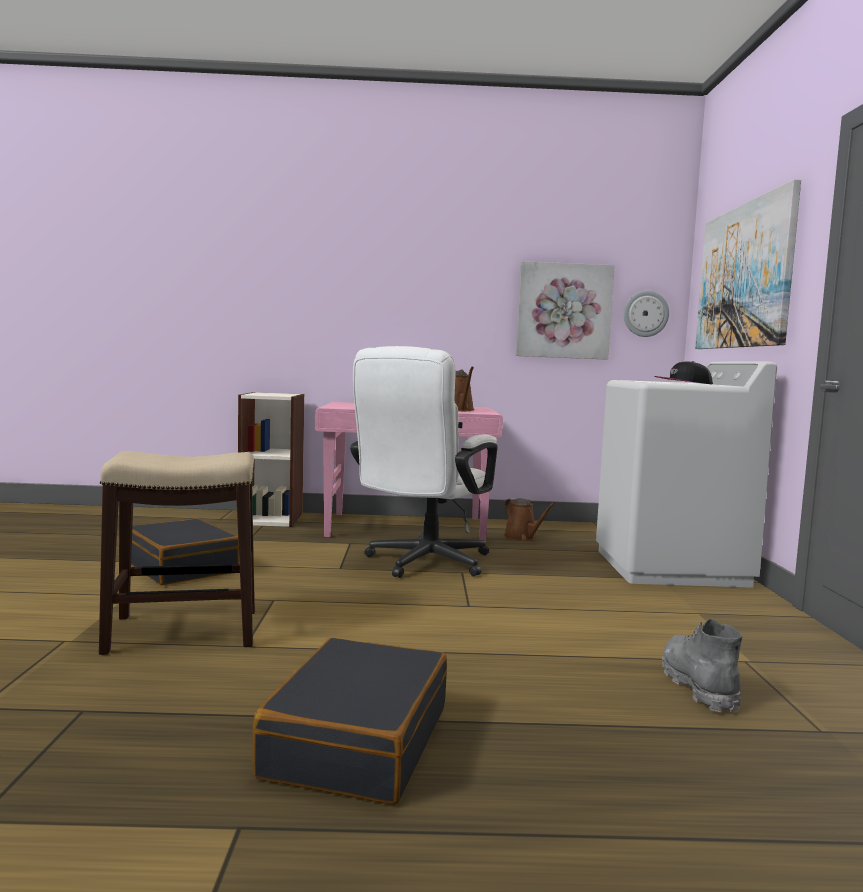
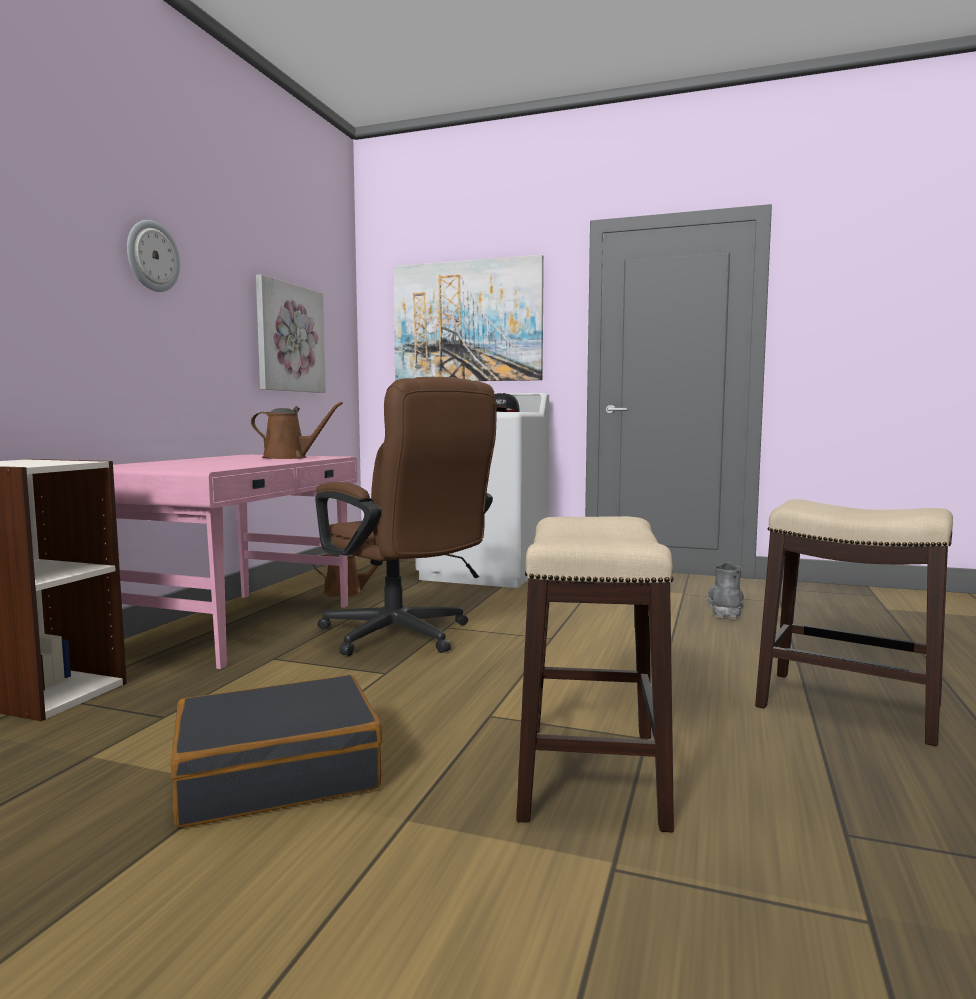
camera: 70 degrees left, 0 degrees up
(356, 741) = (850, 706): black suitcase -> stool
(422, 564) = (404, 637): white office chair -> brown office chair
(645, 313) = (338, 346): wall clock -> wall clock (152, 256)
(699, 686) = (725, 609): grey boot -> grey boot turned 90 degrees clockwise

